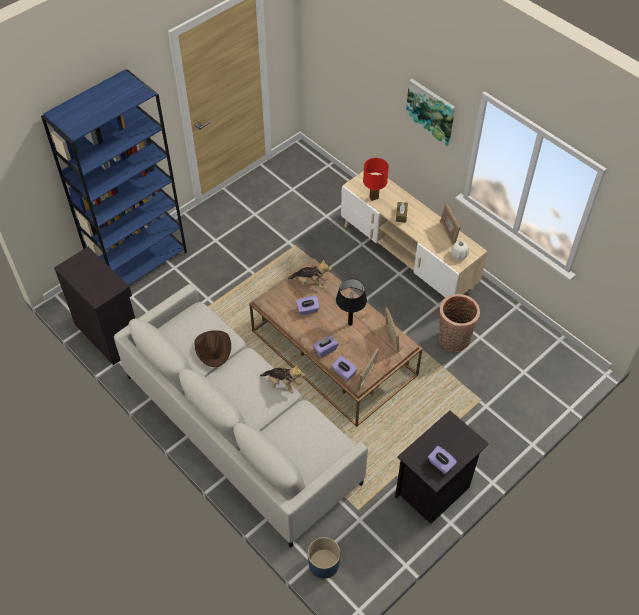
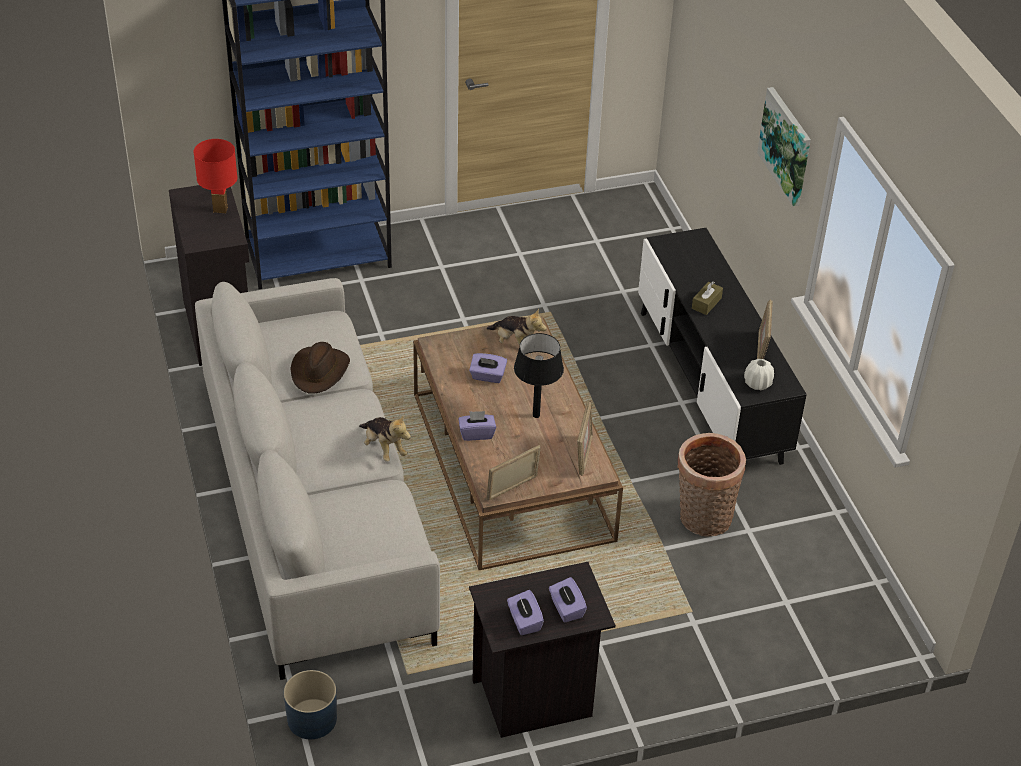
camera: 25 degrees right, 10 degrees down
(344, 372) = (483, 471): purple tissue box -> purple tissue box (566, 609)
(374, 197) = (681, 268): red table lamp -> red table lamp (221, 209)
(407, 256) = (709, 385): beige tv stand -> black tv stand

